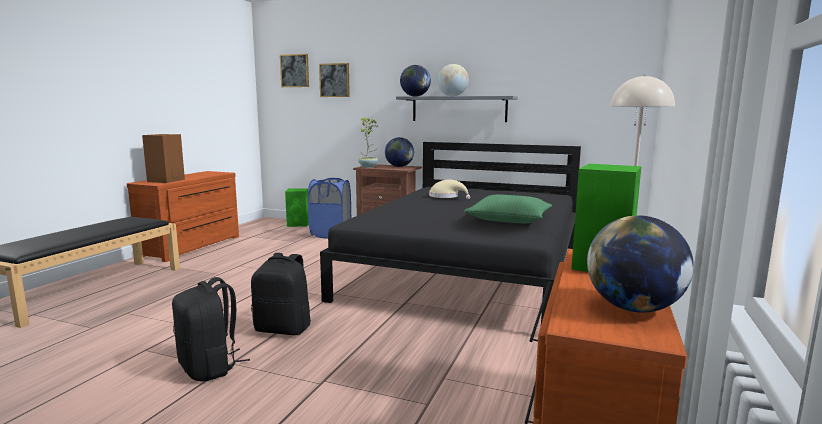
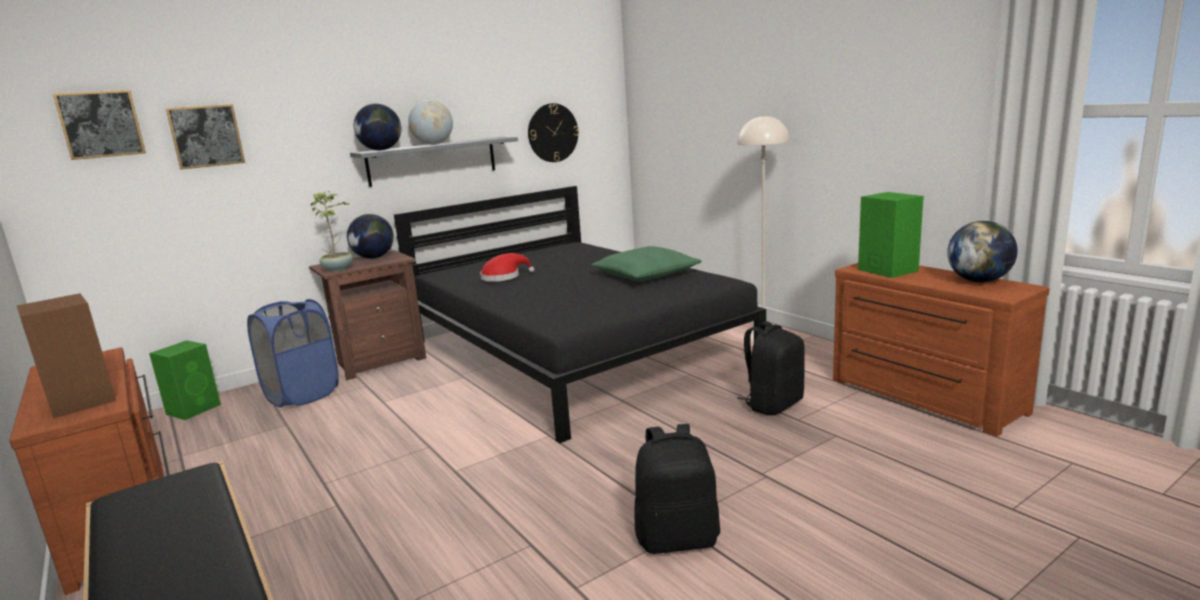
camera: 55 degrees left, 5 degrees up
(284, 329) = (615, 478): black backpack -> black backpack (773, 404)
(446, 197) = (503, 277): beige hat -> red hat
(567, 97) = (552, 133): none -> wall clock

